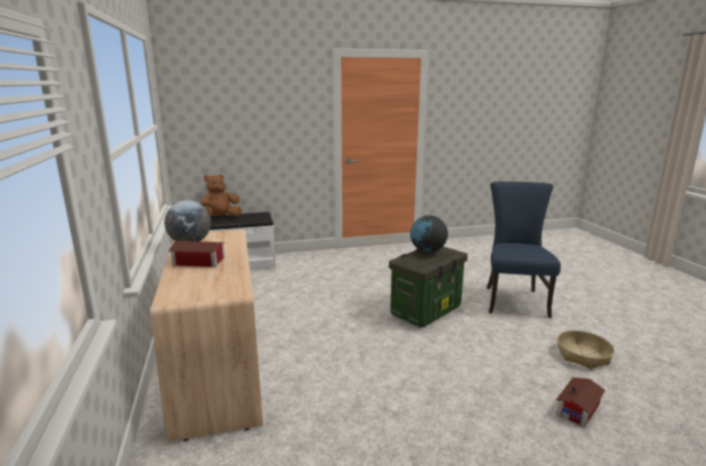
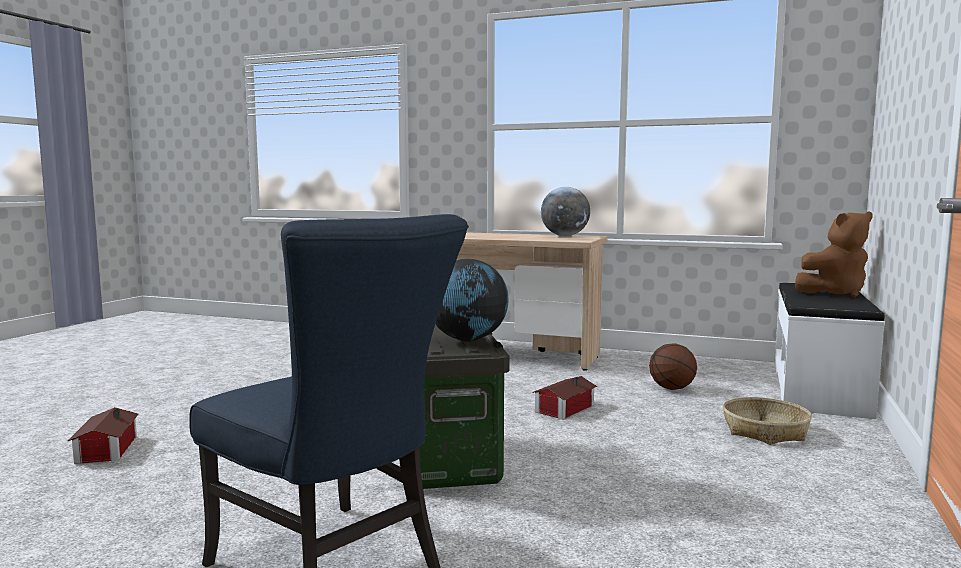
camera: 125 degrees right, 10 degrees down
(200, 261) = (501, 235): toy house -> toy house (562, 408)
(220, 218) = (834, 293): brown plush toy -> brown plush toy turned 75 degrees clockwise
(262, 291) = (672, 388): none -> basketball
(583, 355) = (104, 512): basket -> basket (765, 431)

